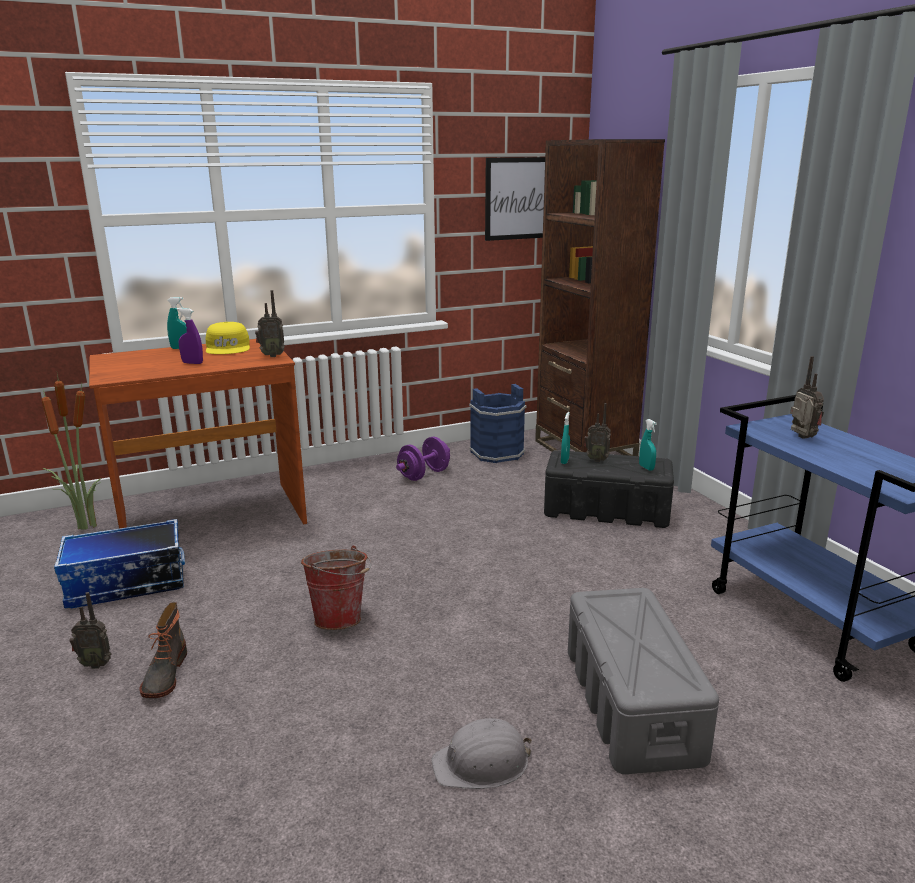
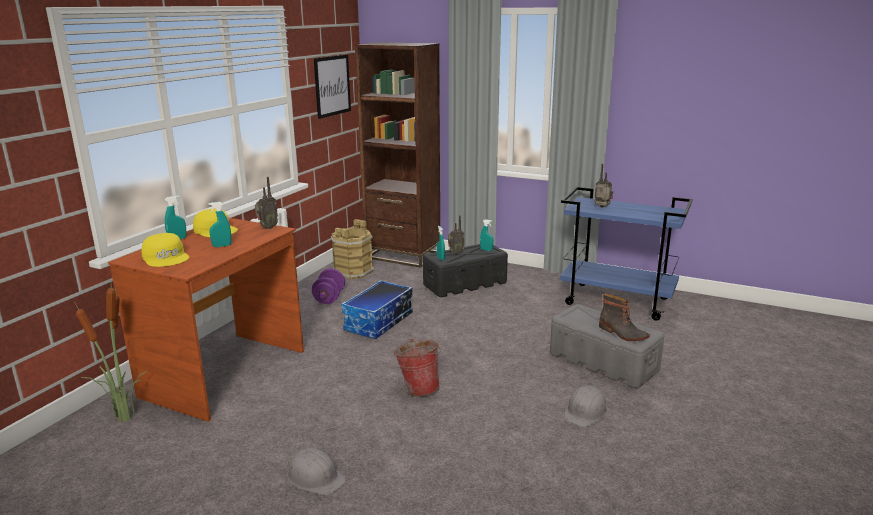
camera: 40 degrees left, 0 degrees up
(96, 664) = (315, 477): radio -> grey hard hat
(126, 584) = (243, 433): storage box -> storage box (379, 322)
(129, 362) = (166, 257): none -> yellow cap
(164, 675) = (371, 460): boot -> boot (622, 333)
(192, 363) = (222, 246): purple spray bottle -> turquoise spray bottle
(497, 453) = (353, 271): blue bucket -> brown bucket

